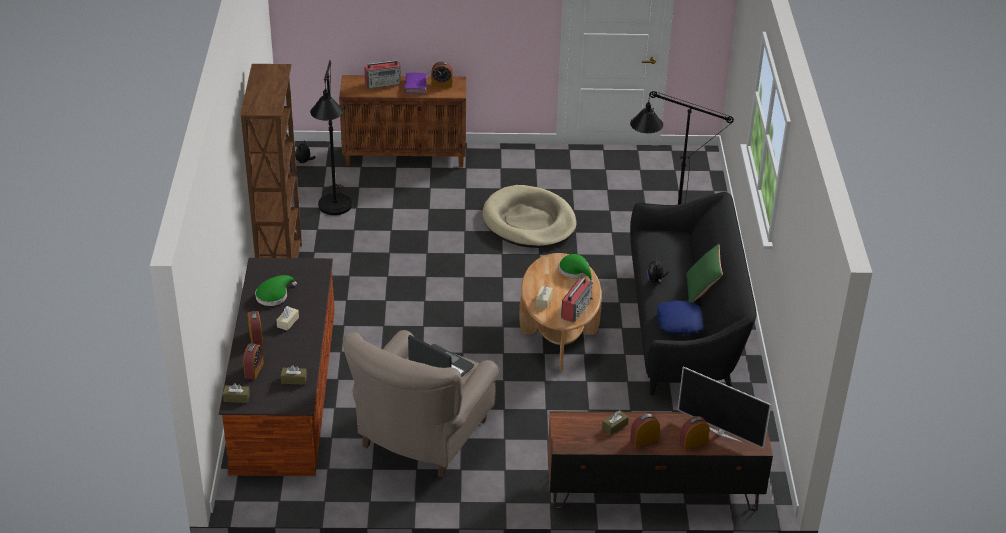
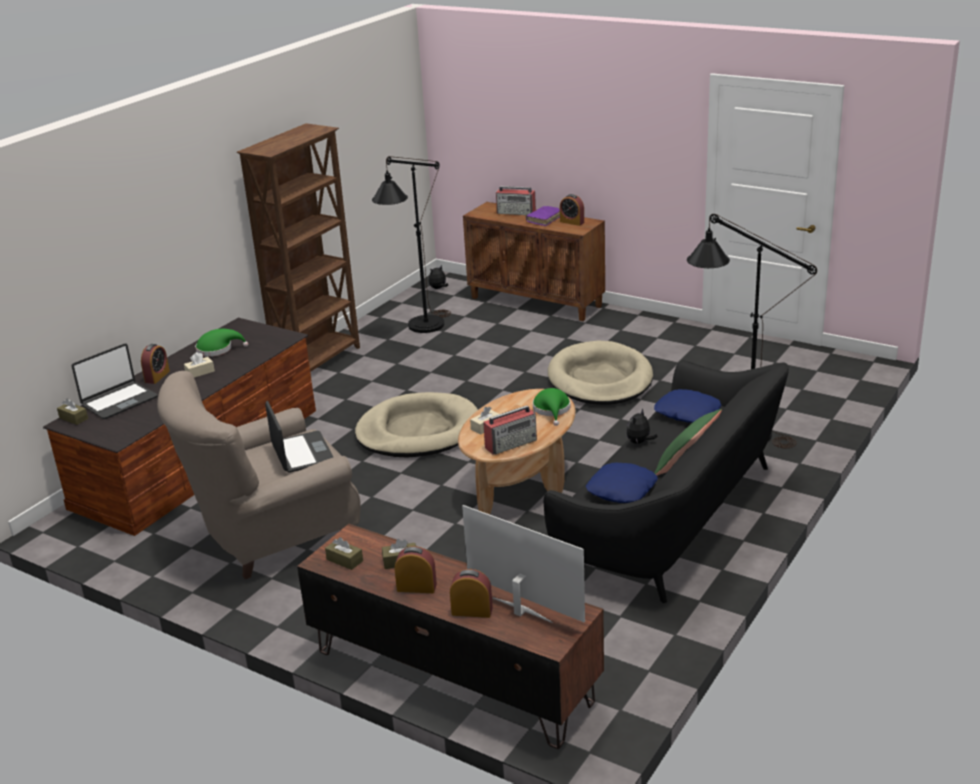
camera: 35 degrees right, 10 degrees down
(254, 370) = (119, 401): alarm clock -> laptop
(294, 380) = (140, 418): brown tissue box -> brown tissue box (344, 560)
(437, 312) = (418, 431): none -> beige dog bed
(664, 245) = (687, 413): none -> blue pillow
(721, 432) = (521, 611): television -> television turned 150 degrees clockwise

